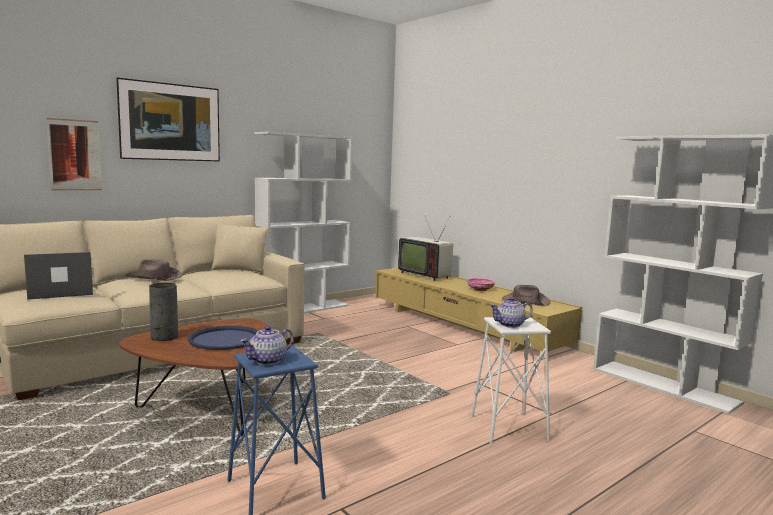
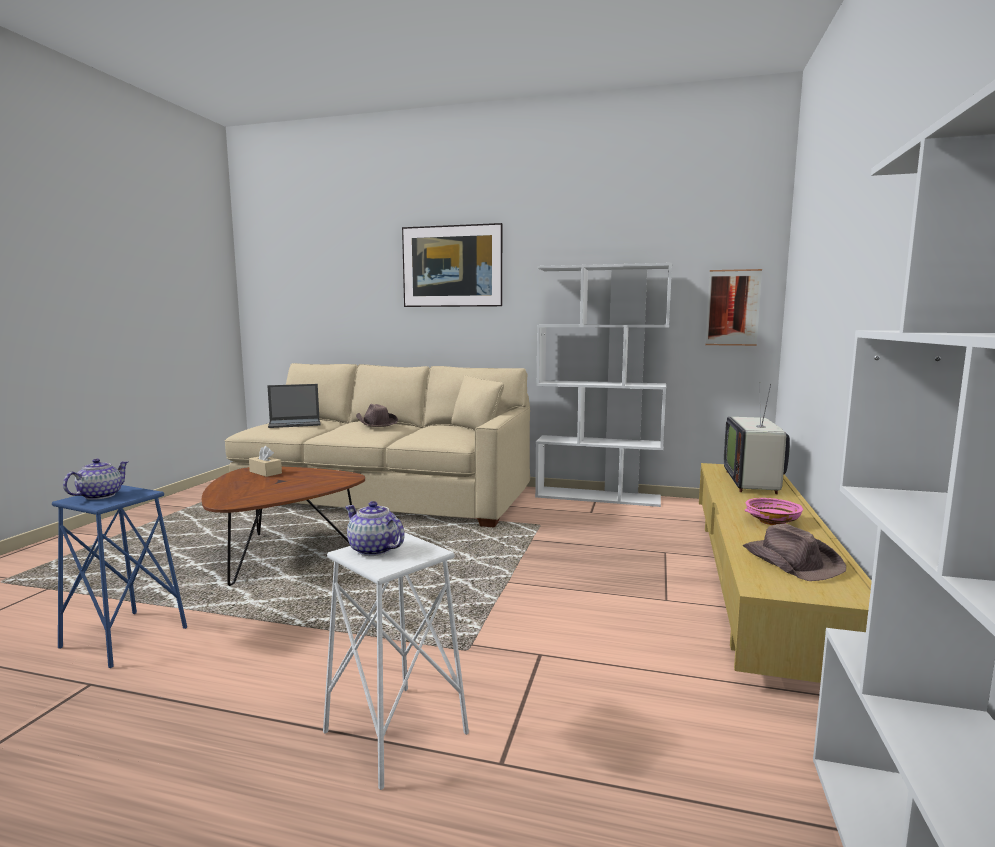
camera: 55 degrees right, 0 degrees up
(60, 292) = (295, 423): laptop -> laptop turned 135 degrees clockwise
(75, 155) = (369, 305): picture -> picture (733, 307)
(163, 337) = (265, 472): grey vase -> beige tissue box
(225, 339) = (283, 486): blue tray -> none
(268, 361) = (99, 496): teapot -> teapot turned 105 degrees clockwise

